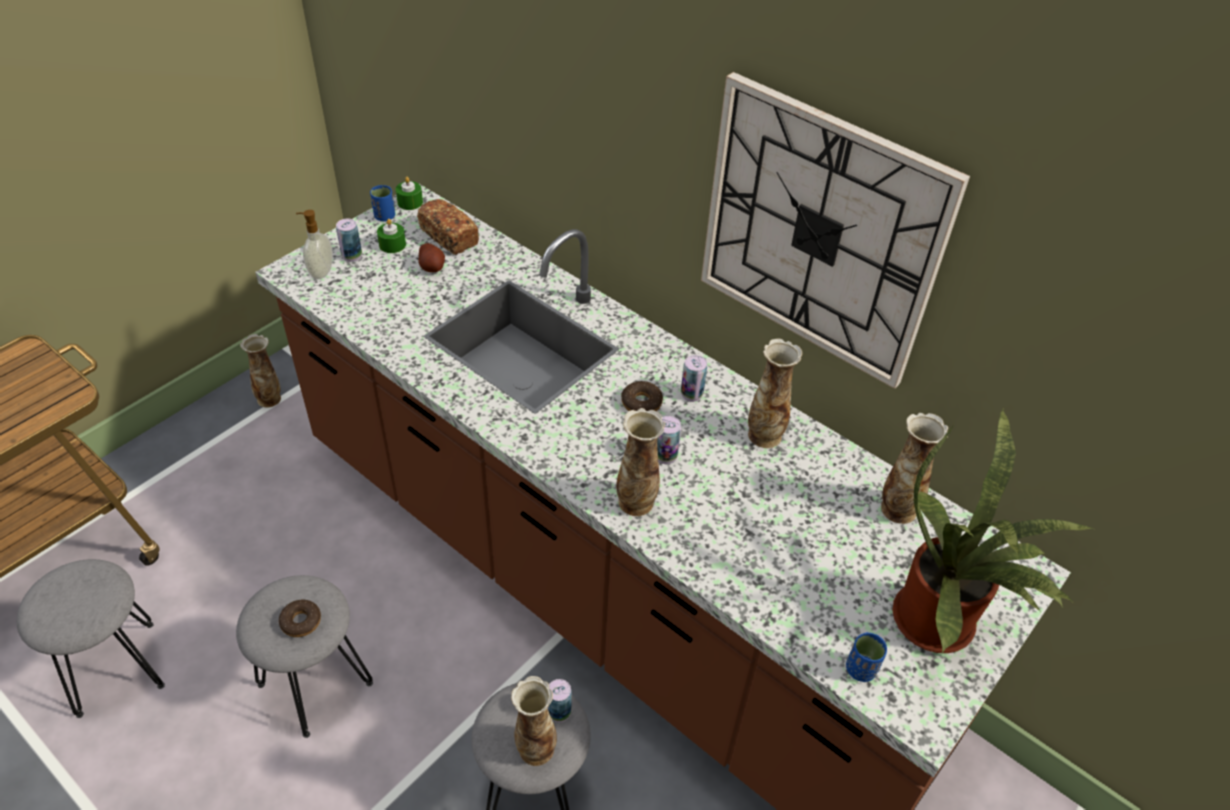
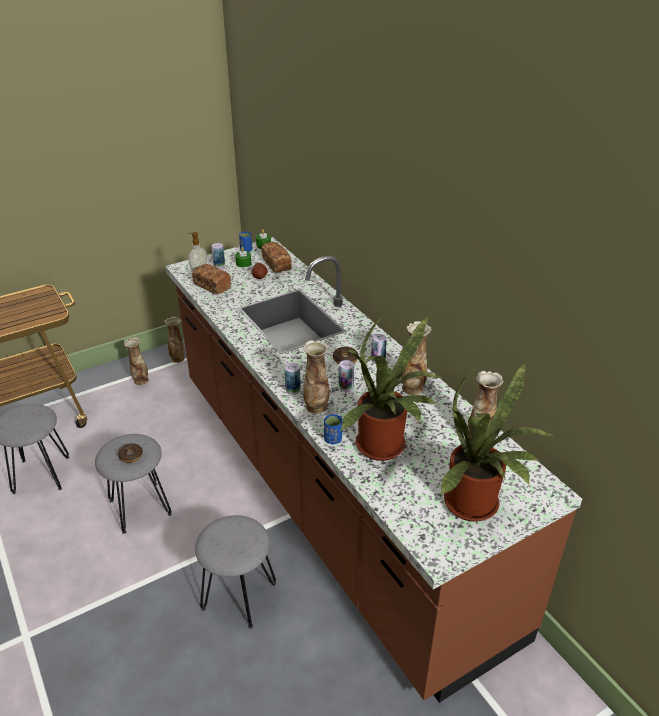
camera: 20 degrees right, 10 degrees down
(358, 300) = (212, 286): none -> bread
(535, 750) = (229, 551): vase -> vase (140, 380)
(559, 712) = (252, 534): can -> can (293, 390)
(772, 555) = (385, 448): none -> potted plant
(819, 233) = (450, 257): wall clock -> none
(861, 669) = (410, 518): blue cup -> blue cup (333, 439)

